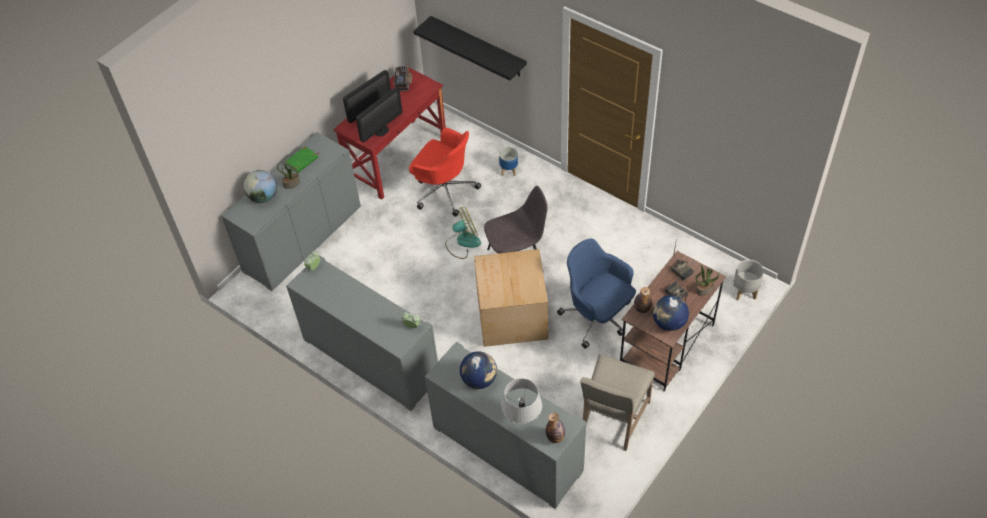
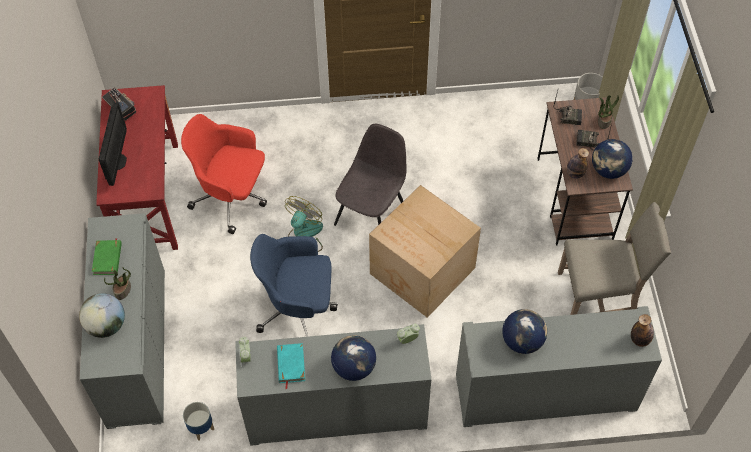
camera: 45 degrees left, 5 degrees up
(332, 290) = (290, 365): none -> turquoise book
(365, 318) = (354, 367): none -> globe
(381, 130) = (151, 172): monitor -> none
(444, 190) = (232, 197): red office chair -> red office chair turned 150 degrees counterclockwise
(478, 47) = (187, 20): black shelf -> none
(508, 170) = (274, 137): planter -> planter (201, 428)
(522, 418) = (596, 346): grey table lamp -> none
(597, 317) = (495, 217): blue office chair -> blue office chair (298, 309)
(612, 419) = (599, 296): beige chair -> beige chair turned 75 degrees counterclockwise

